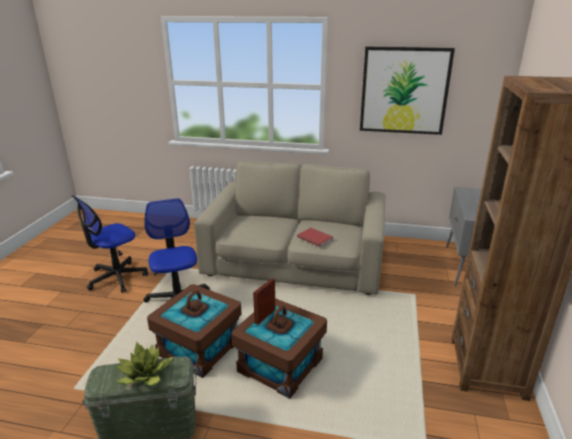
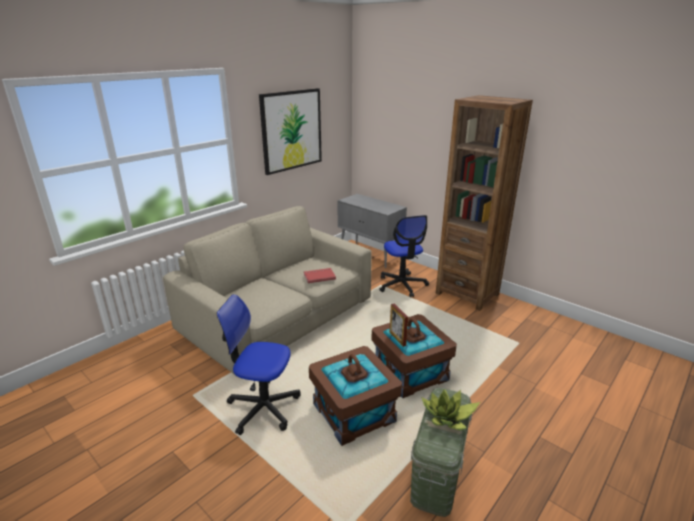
camera: 60 degrees left, 0 degrees up
(117, 277) = (157, 450): office chair -> office chair (402, 285)

